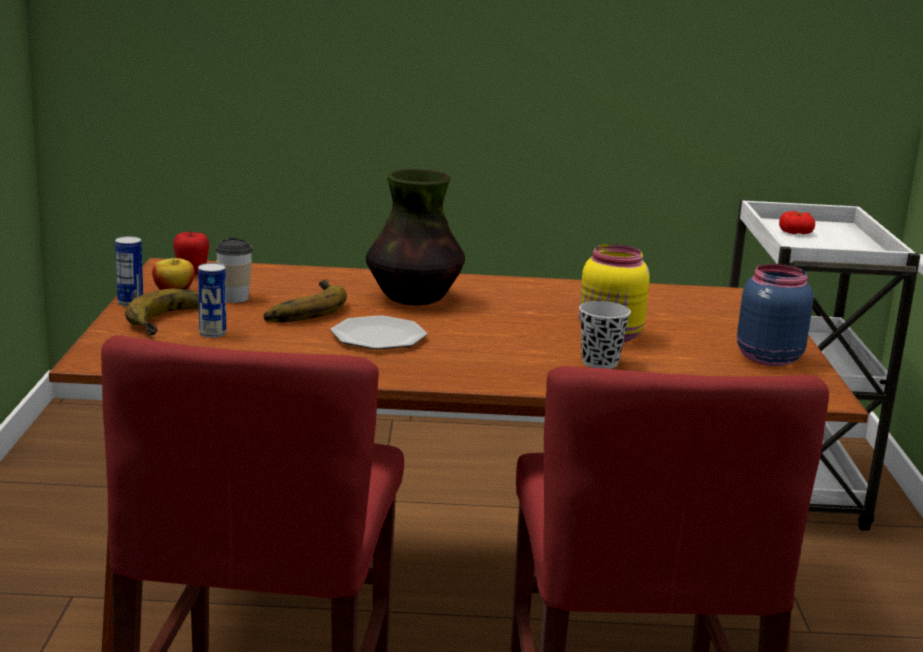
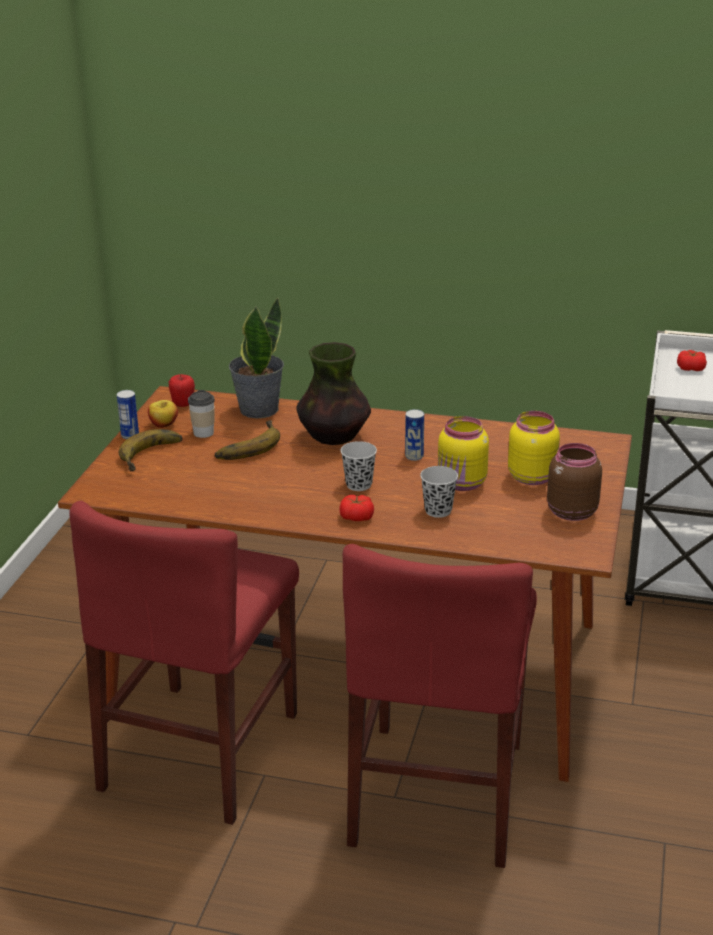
camera: 15 degrees right, 10 degrees up
(212, 333) = (175, 469): can -> can (414, 456)
(297, 276) = (258, 409): none -> potted plant
(379, 337) = (290, 477): plate -> none
(477, 341) = (359, 485): none -> black cup
(496, 372) = (356, 517): none -> tomato
(692, 328) = (532, 477): none -> yellow jar
(766, 358) = (570, 512): blue jar -> brown jar

